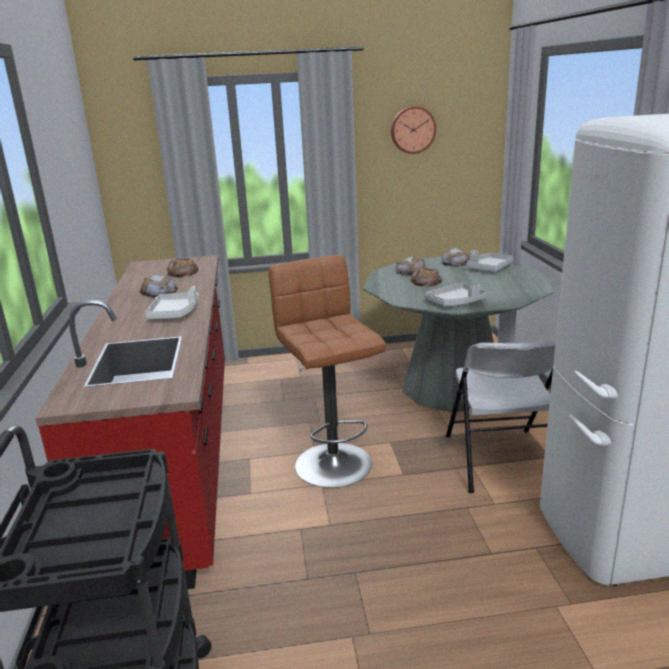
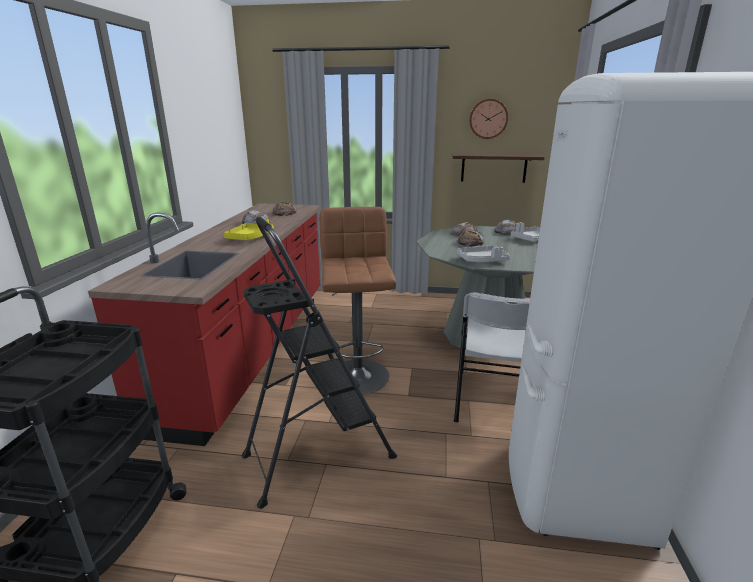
camera: 15 degrees right, 0 degrees up
(174, 313) = (250, 238): white tray -> yellow tray
(339, 566) = (317, 456): none -> step ladder
(424, 186) = (493, 167): none -> shelf

